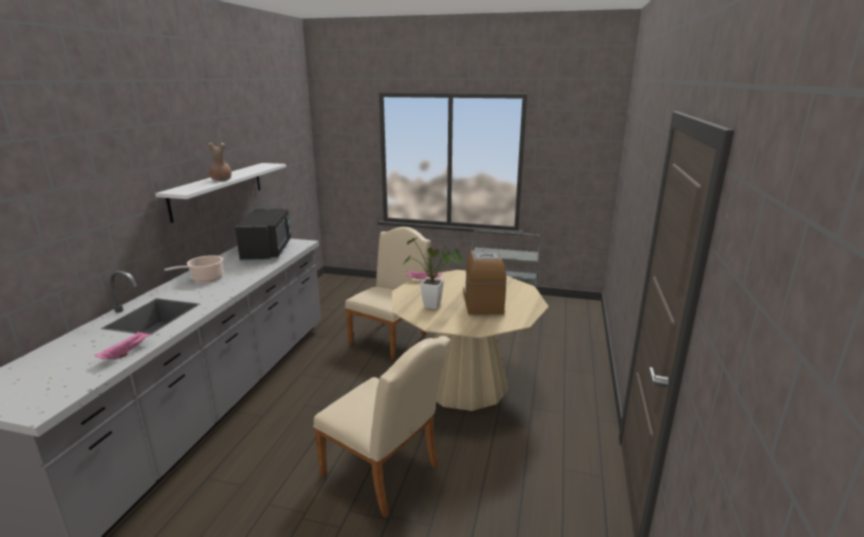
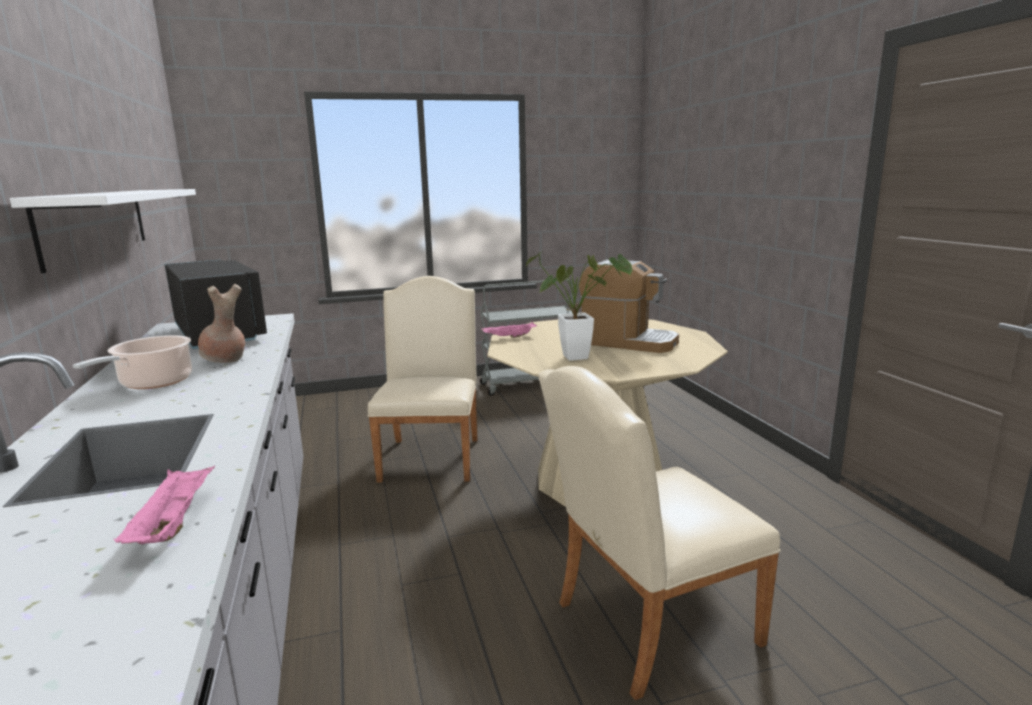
camera: 30 degrees left, 5 degrees down
(221, 180) = (124, 192): brown vase -> brown vase (224, 360)
(385, 474) = (645, 626): beige chair -> beige chair turned 150 degrees clockwise
(482, 302) = (628, 342): coffee machine -> coffee machine turned 150 degrees clockwise

